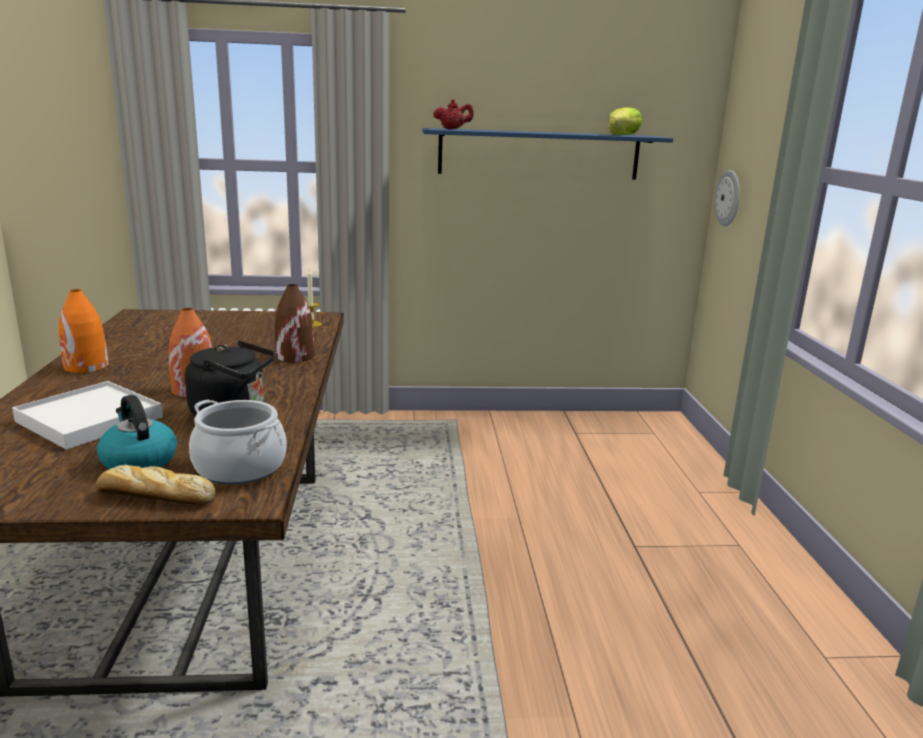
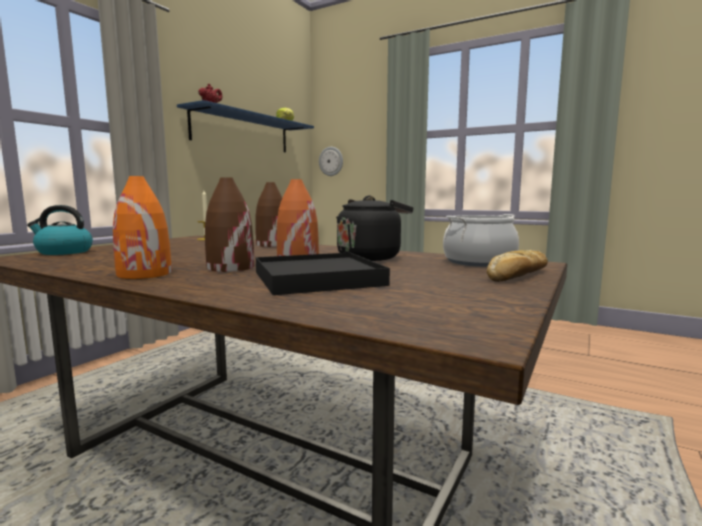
camera: 55 degrees left, 10 degrees down
(90, 419) = (317, 278): white tray -> black tray
(130, 380) = (230, 267): none -> brown vase
(138, 461) = (442, 274): kettle -> kettle (63, 252)

